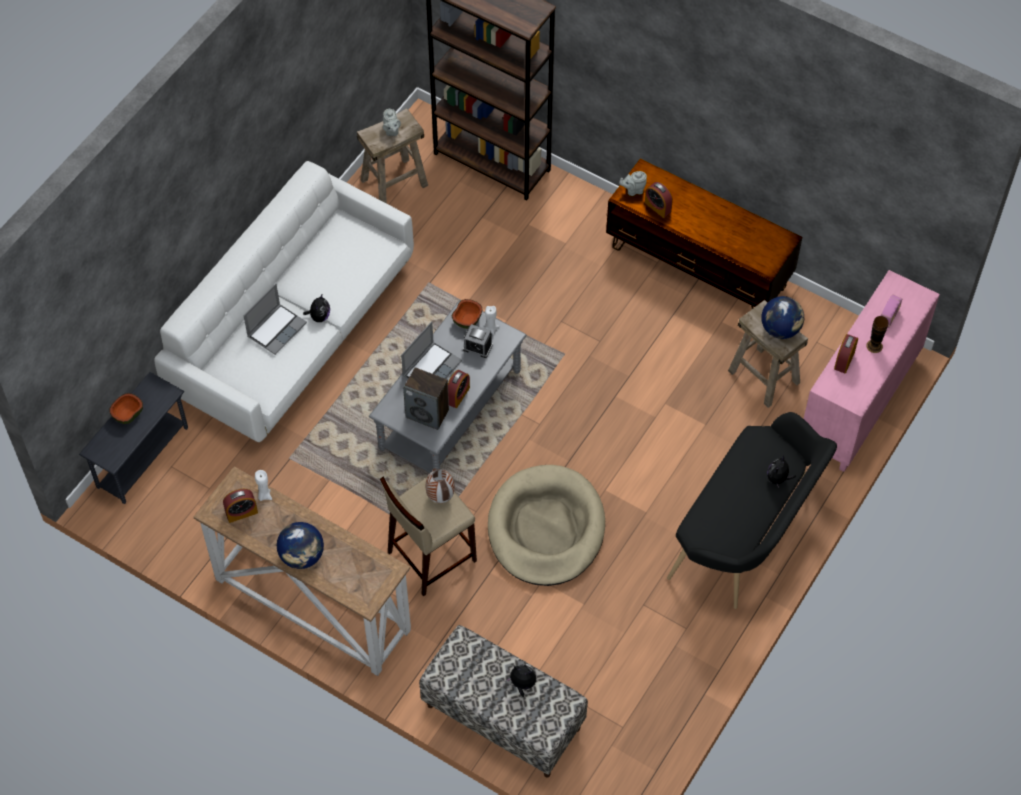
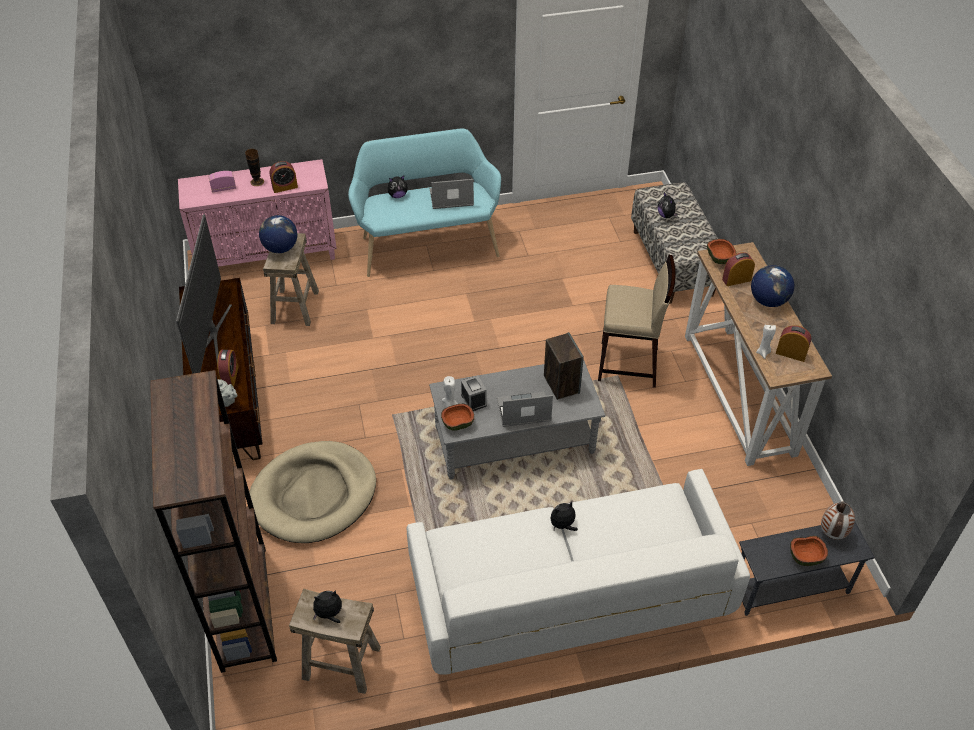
camera: 135 degrees left, 10 degrees down
(276, 329) = (611, 536): laptop -> laptop (451, 198)
(383, 572) = (719, 258): none -> bowl
(391, 131) = (329, 614): grey teapot -> plush toy
(440, 497) = (621, 305): vase -> vase (832, 534)
(458, 395) = (526, 380): alarm clock -> alarm clock (736, 279)
(546, 528) = (537, 327): beige dog bed -> beige dog bed (314, 495)
(719, 223) = (211, 334): none -> television
(747, 537) = (427, 244): black bench -> turquoise bench

